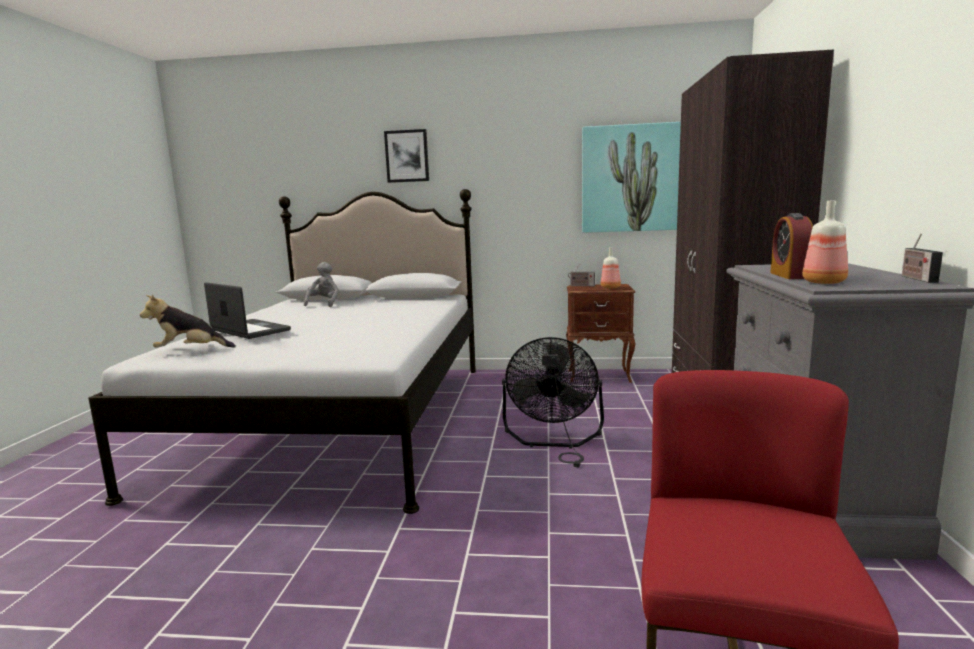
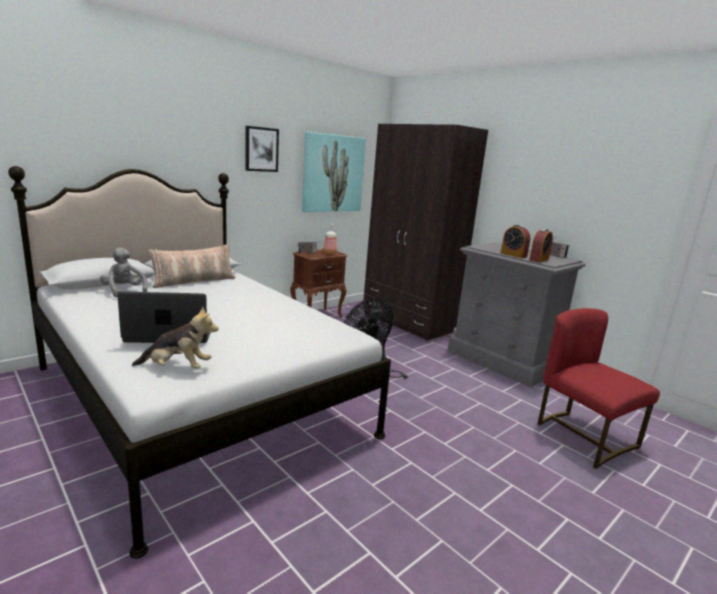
camera: 50 degrees left, 5 degrees up
(190, 351) = (177, 368): plush toy -> plush toy turned 120 degrees counterclockwise
(393, 302) = (194, 281): none -> pillow
(407, 156) = (164, 135): picture -> picture (261, 149)
(824, 282) = (539, 260): bottle -> alarm clock

